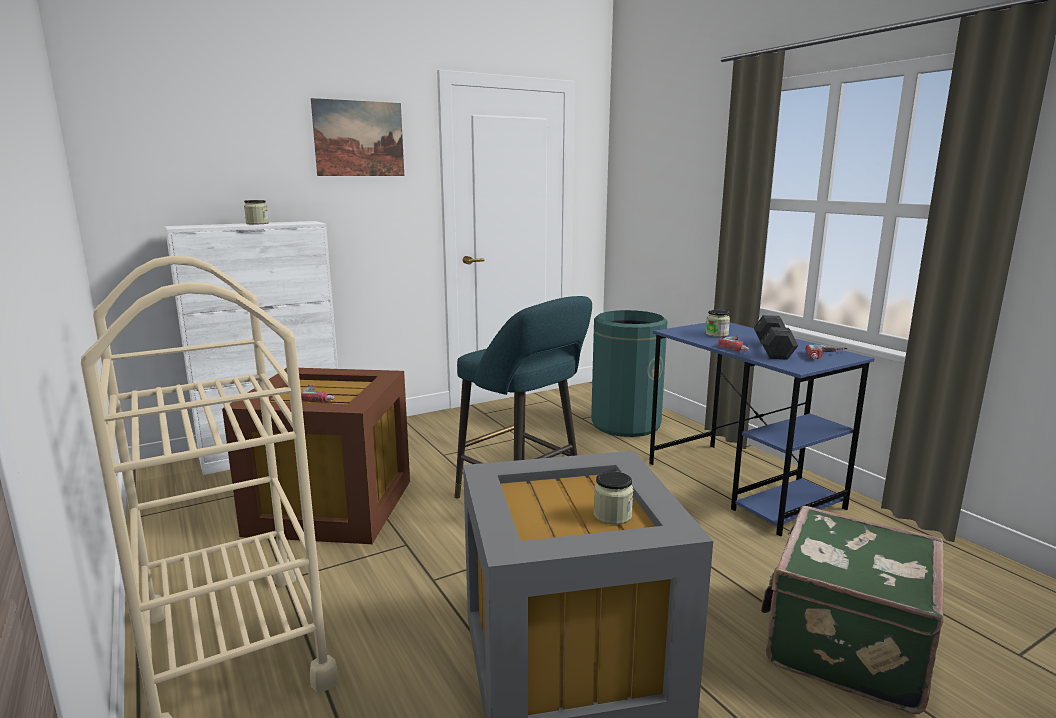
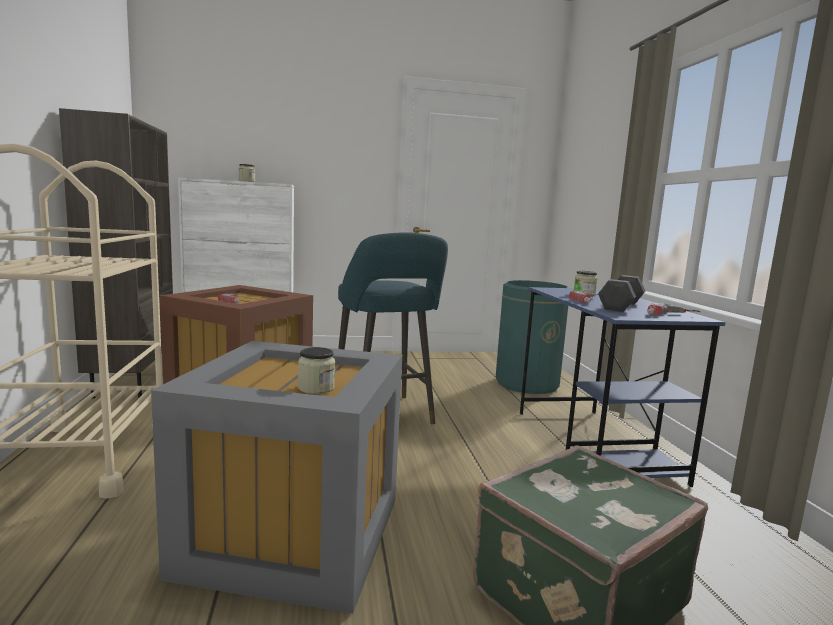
camera: 20 degrees right, 5 degrees down
(169, 524) = (132, 382): none -> brown bookcase
(359, 138) = (335, 127): picture -> none

